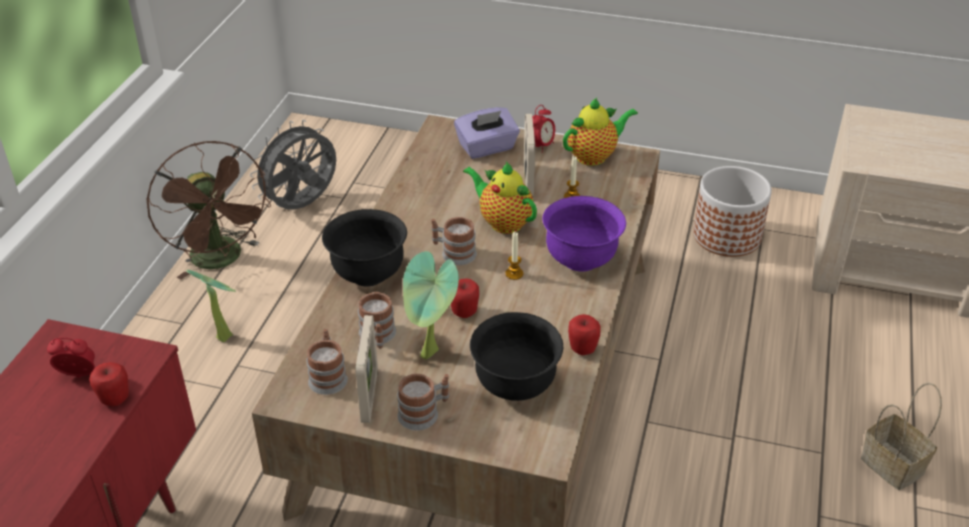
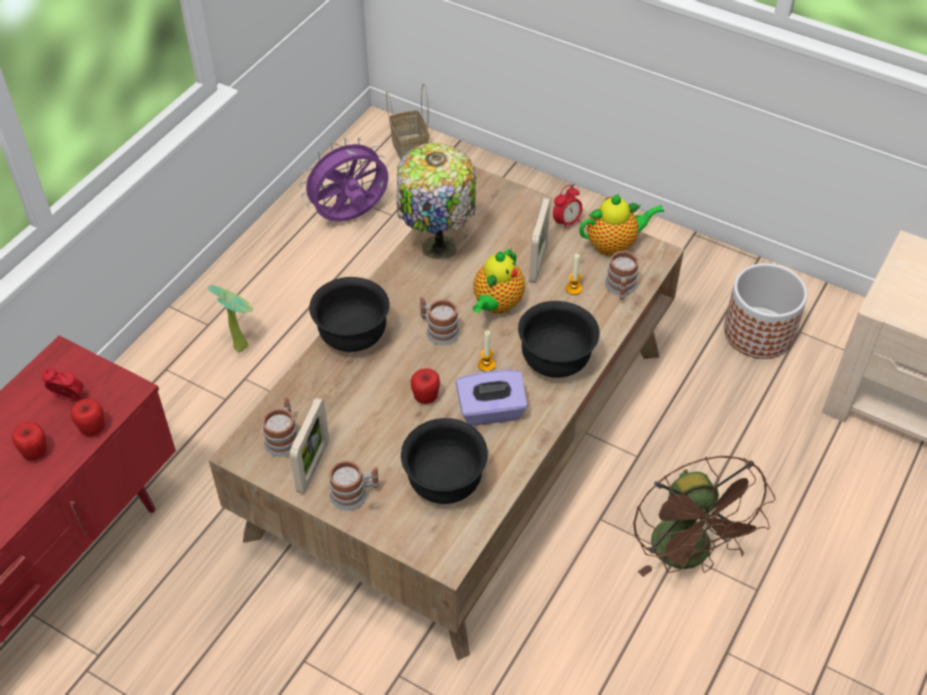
camera: 15 degrees right, 10 degrees up
(222, 260) = (260, 264): brown fan -> brown fan (688, 555)
(302, 206) = (350, 217): grey fan -> purple fan
(378, 337) = (340, 407): mug -> mug (621, 288)
(424, 186) = (436, 249): none -> table lamp
(430, 356) = (380, 436): potted plant -> none
(487, 148) = (512, 215): purple tissue box -> purple tissue box (491, 411)
(503, 222) = (496, 305): teapot -> teapot turned 120 degrees counterclockwise
(581, 260) = (555, 362): purple bowl -> black bowl
(582, 349) = (520, 460): apple -> apple (35, 453)
(889, 465) = (818, 617): basket -> basket (408, 146)

